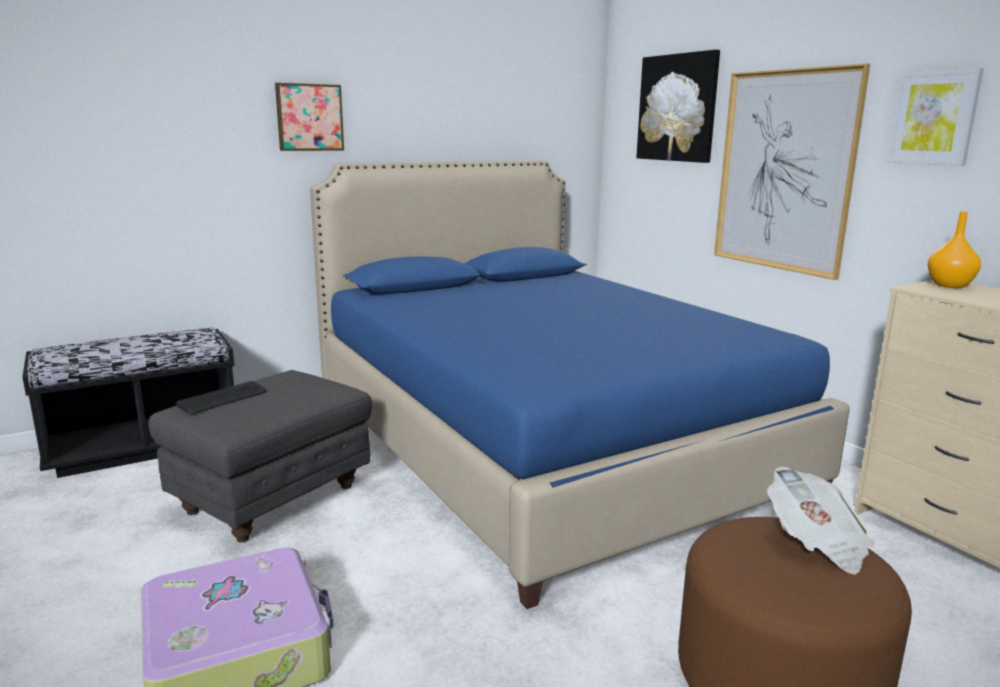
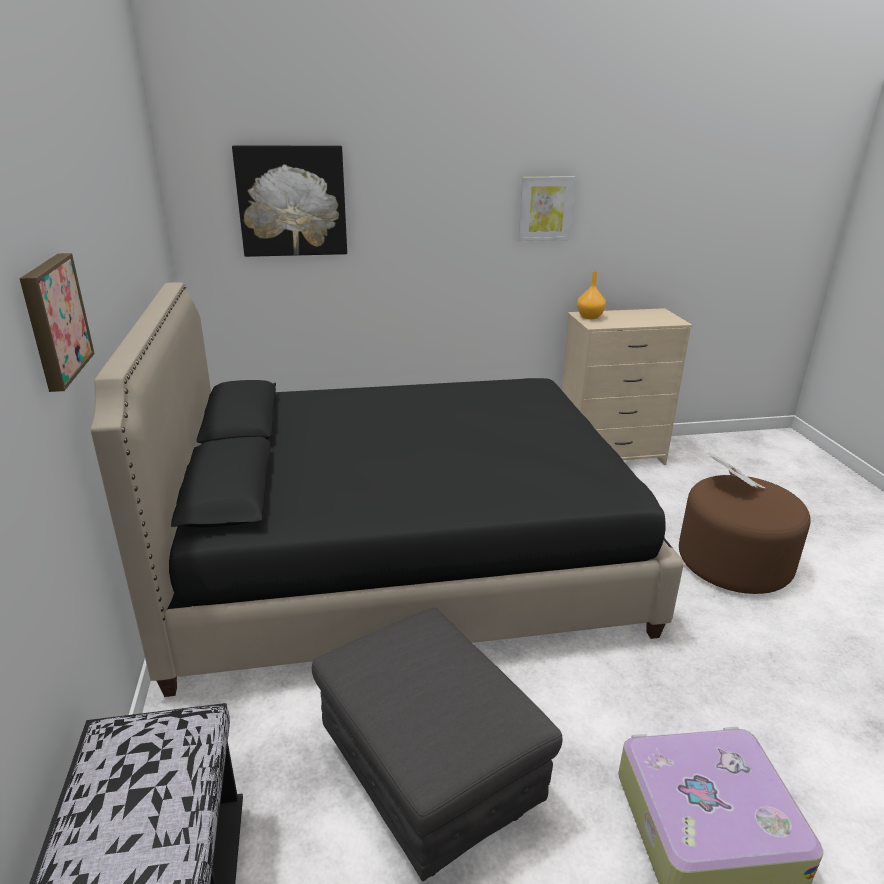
camera: 70 degrees left, 10 degrees up
(223, 399) = (424, 722): keyboard -> none
(541, 443) = (403, 560): blue bed -> black bed
(784, 171) = (430, 254): picture -> none

